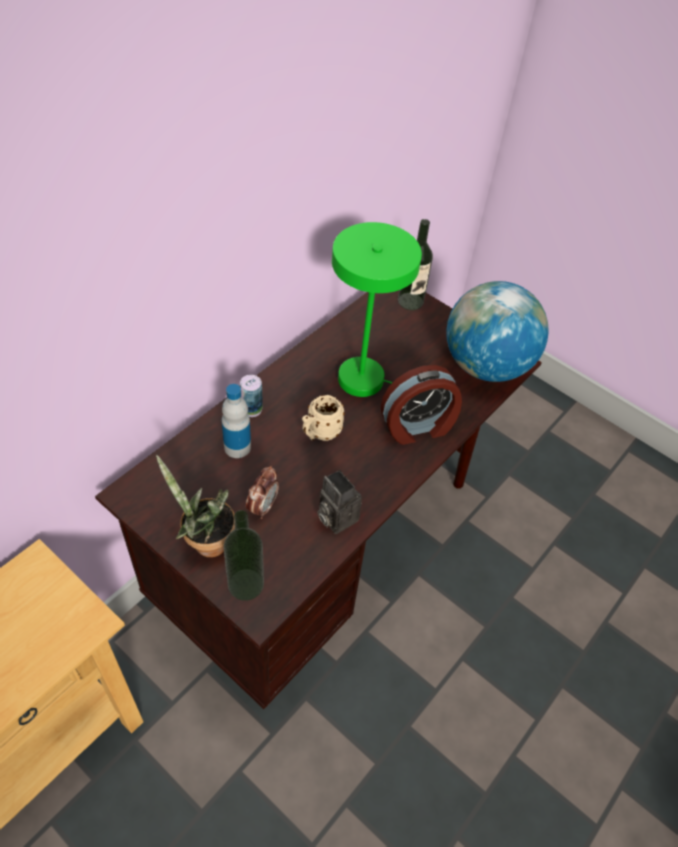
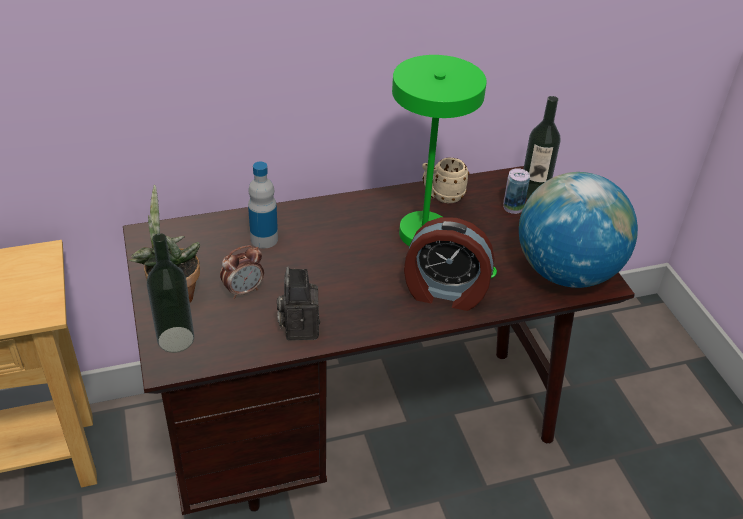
camera: 35 degrees right, 10 degrees down
(251, 409) = (302, 217): can -> can (513, 207)
(320, 433) = (345, 259): beige mug -> beige mug (442, 196)

